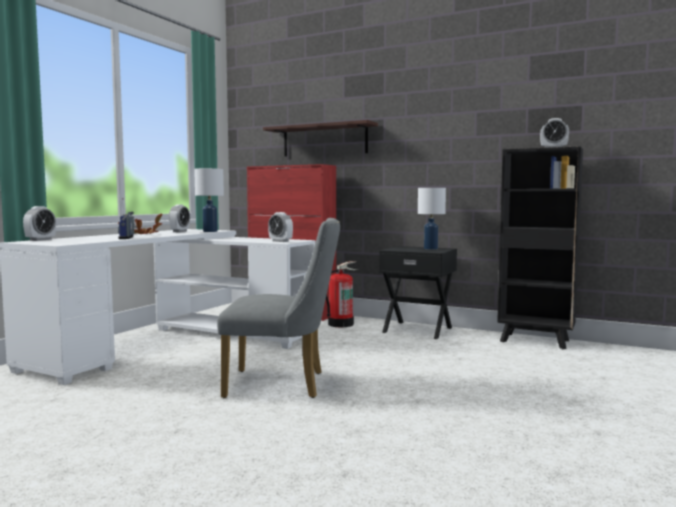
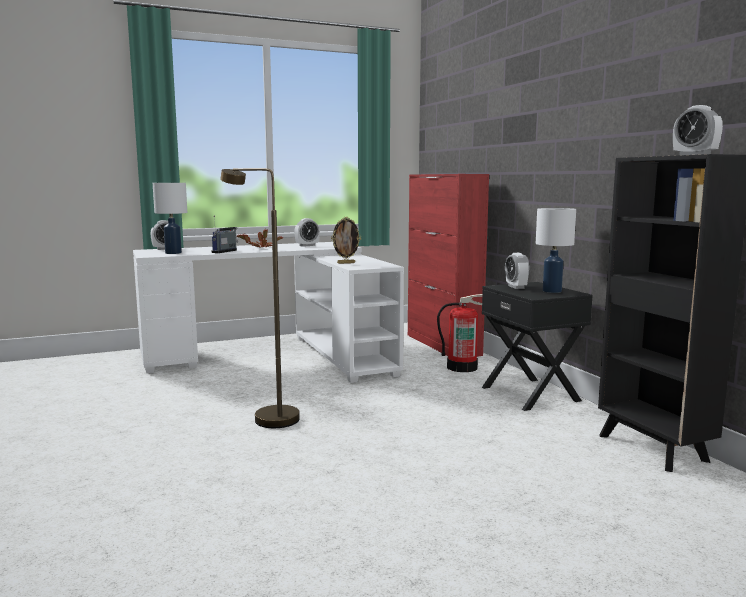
camera: 40 degrees right, 5 degrees up
(210, 231) = (330, 247): white table lamp -> white table lamp (173, 253)
(259, 241) = (346, 263): none -> picture frame
(280, 241) = (360, 265): alarm clock -> alarm clock (516, 287)
(283, 384) = (267, 417): grey chair -> brown floor lamp
(324, 140) = (485, 142): shelf -> none

